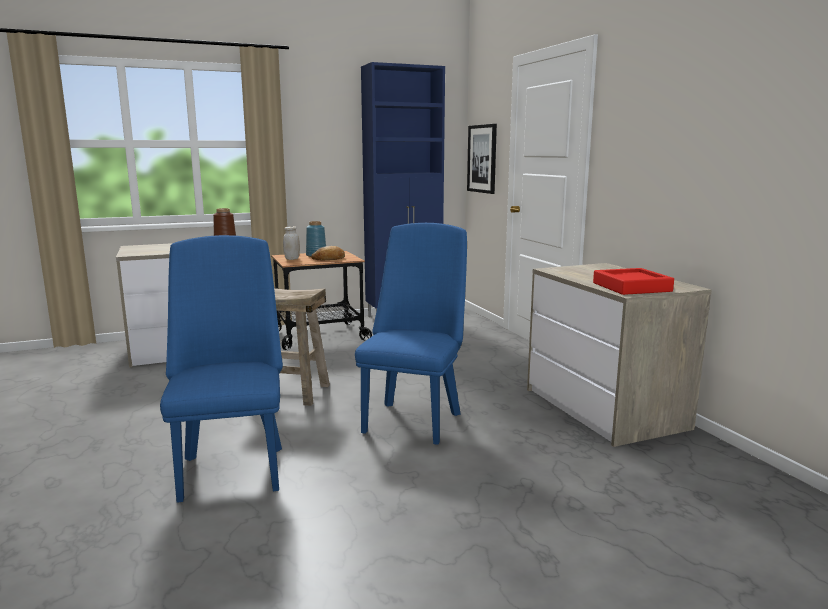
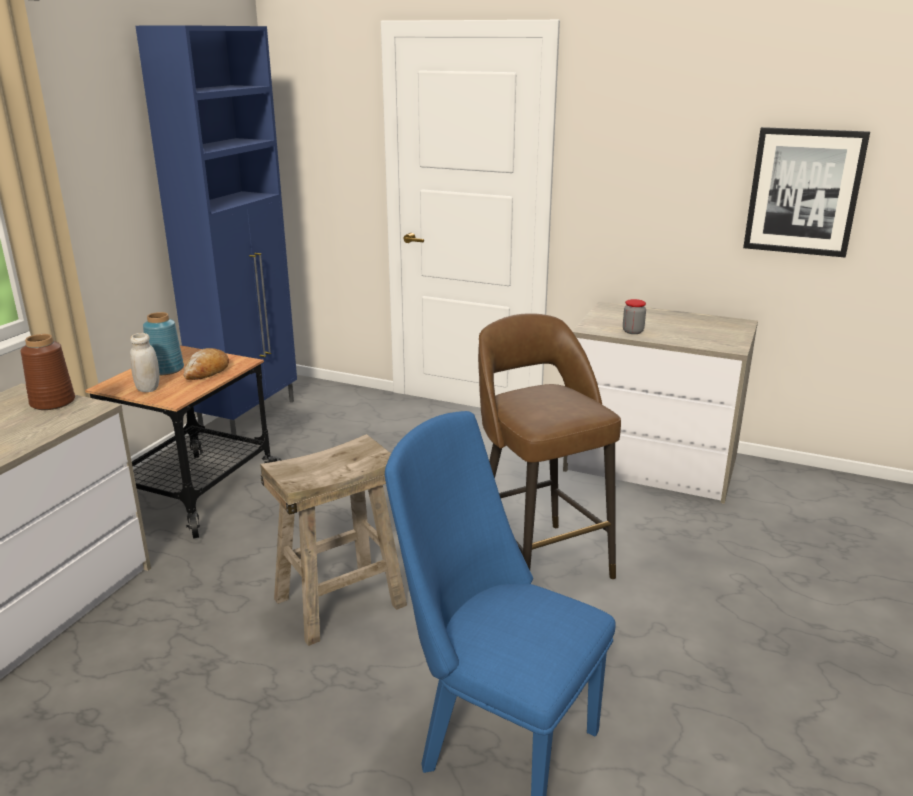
camera: 45 degrees left, 10 degrees up
(414, 419) = (538, 561): blue chair -> brown stool
(482, 158) = (316, 164): picture -> picture (803, 192)
(577, 275) = (633, 331): none -> jar
(631, 287) = (711, 337): red tray -> none

